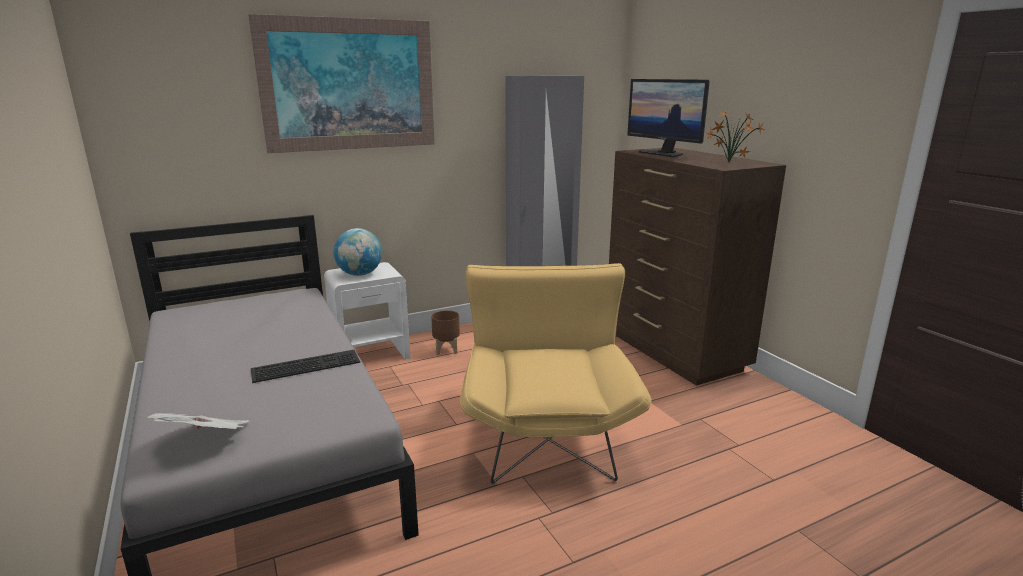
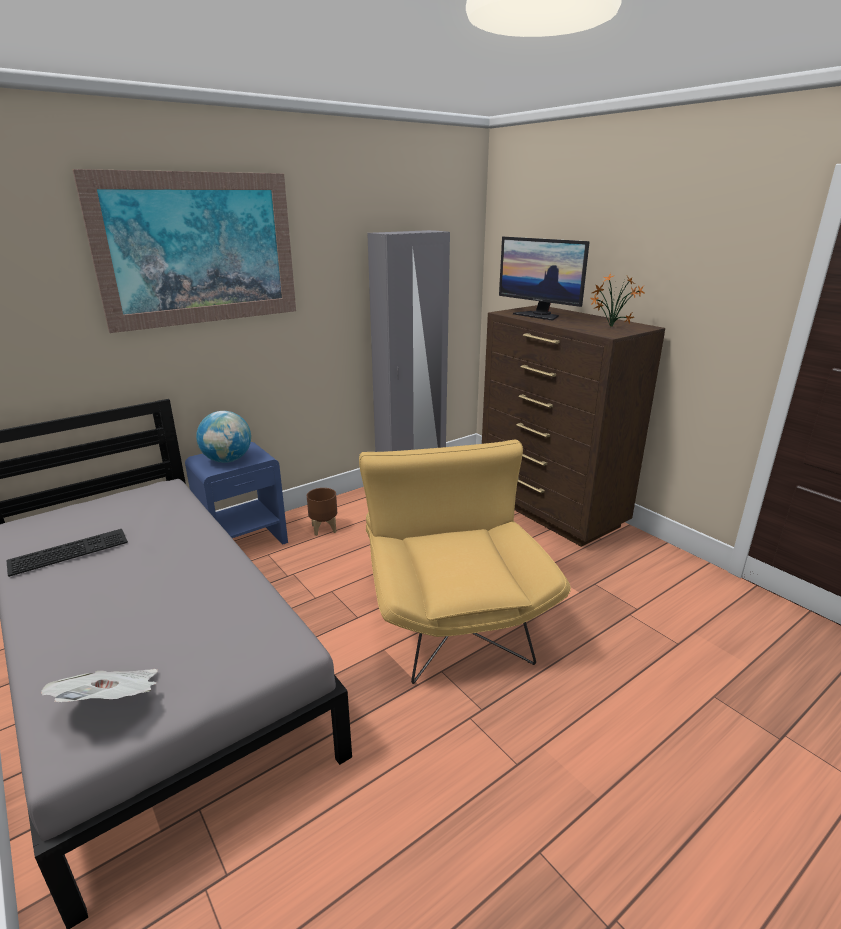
camera: 10 degrees left, 5 degrees up
(307, 365) = (201, 584): keyboard -> keyboard (69, 550)
(371, 355) = (244, 542): white nightstand -> blue nightstand

